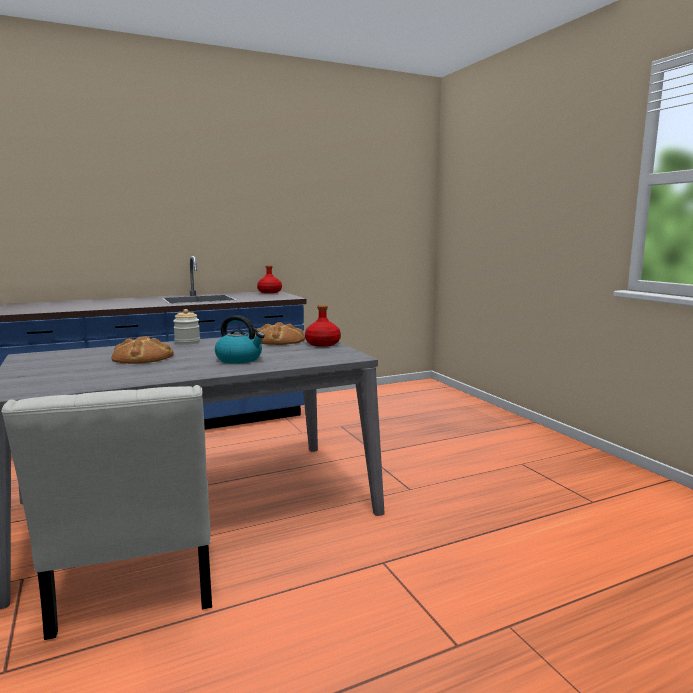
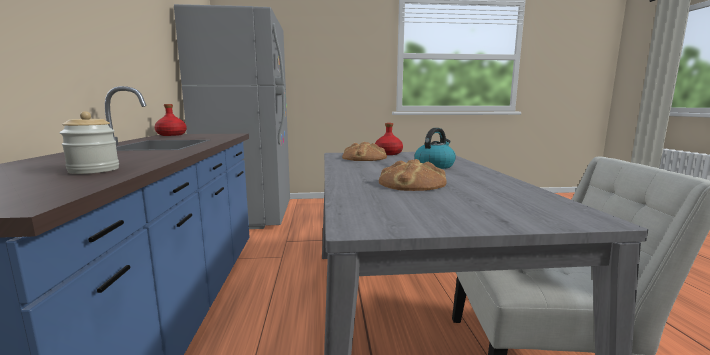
camera: 70 degrees left, 0 degrees up
(187, 342) = (341, 173): jar -> jar (94, 170)
(395, 397) = (249, 215): none -> grey fridge

